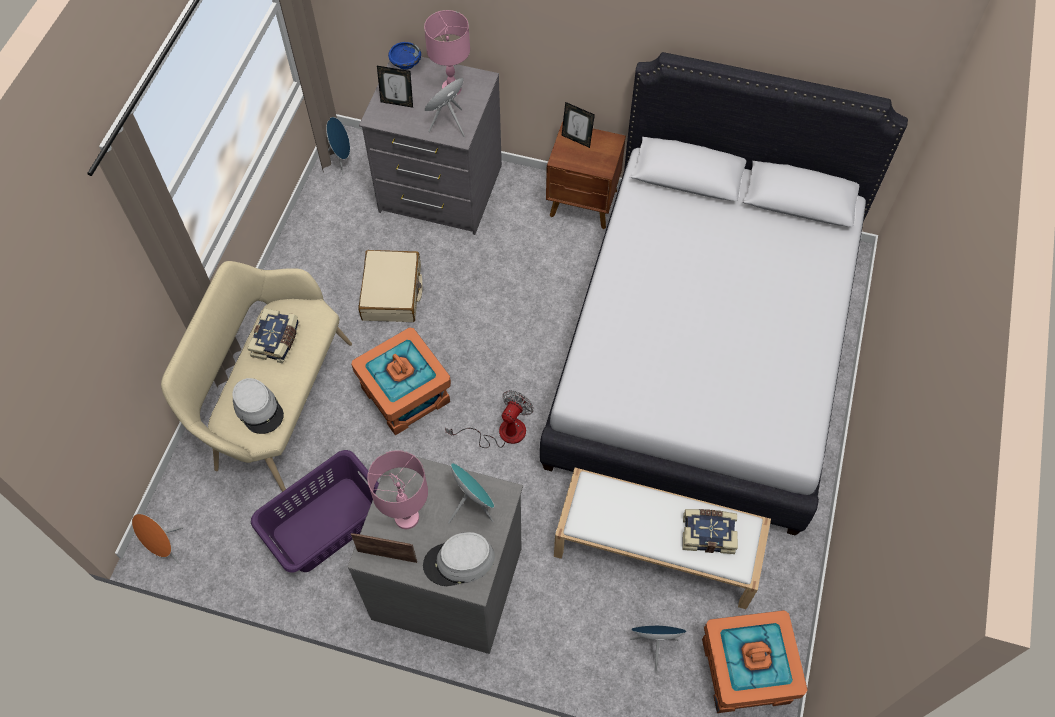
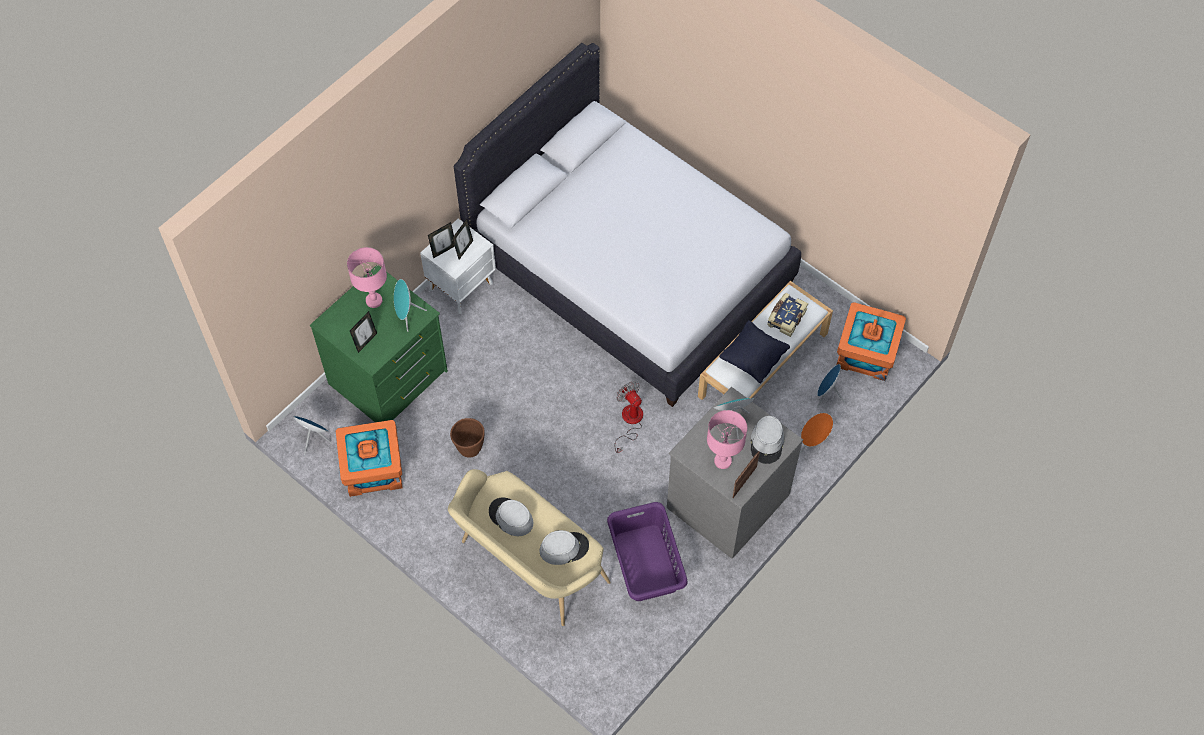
camera: 65 degrees left, 0 degrees up
(166, 547) = (611, 679): orange speaker -> orange speaker (812, 442)
(277, 341) = (511, 517): book -> grey hat
(392, 293) = (469, 449): beige suitcase -> brown planter
(405, 63) = (328, 321): blue bowl -> none
(405, 395) = (566, 473): orange storage box -> orange storage box (373, 469)
(440, 190) = (389, 379): grey dresser -> green dresser
(584, 204) = (462, 287): brown nightstand -> white nightstand
(589, 156) = (464, 249): none -> picture frame
(625, 518) = (753, 358): none -> black pillow

